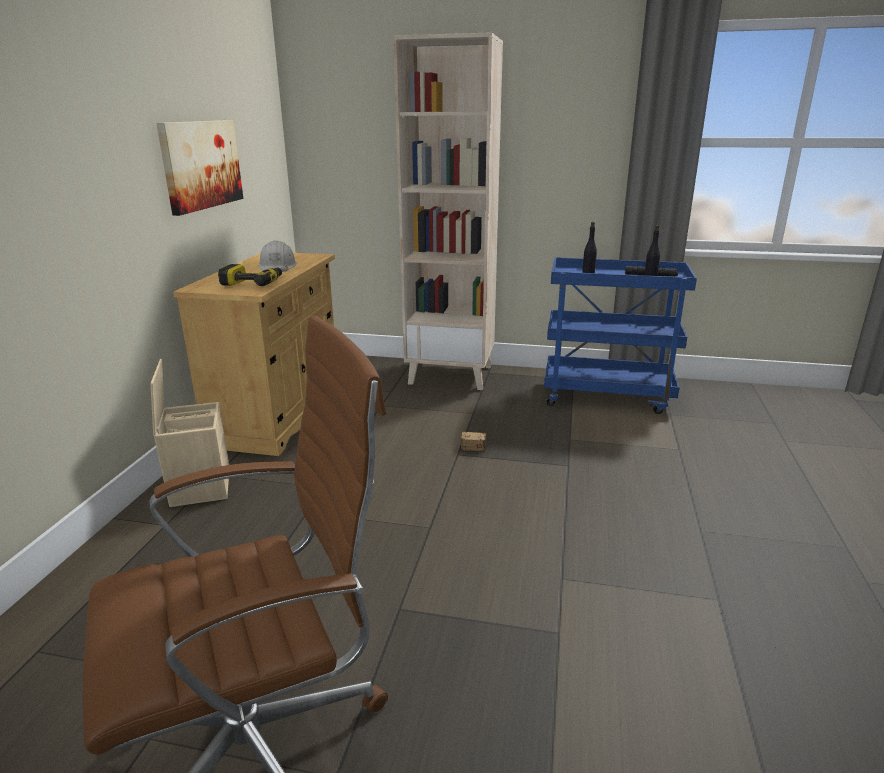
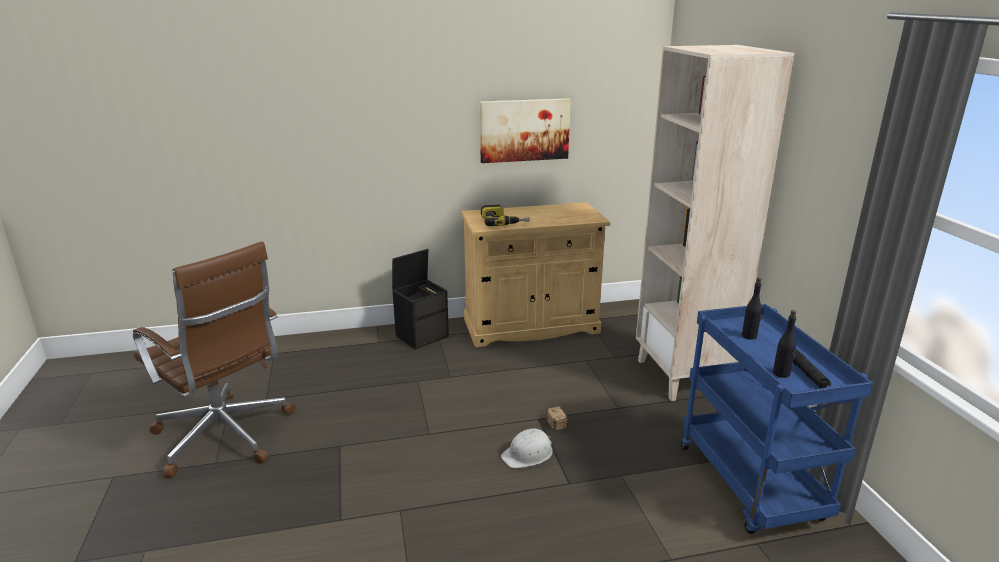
camera: 65 degrees right, 0 degrees up
(199, 485) = (422, 335): beige storage box -> black storage box
(278, 266) = (550, 216): white hard hat -> white hard hat (528, 454)

